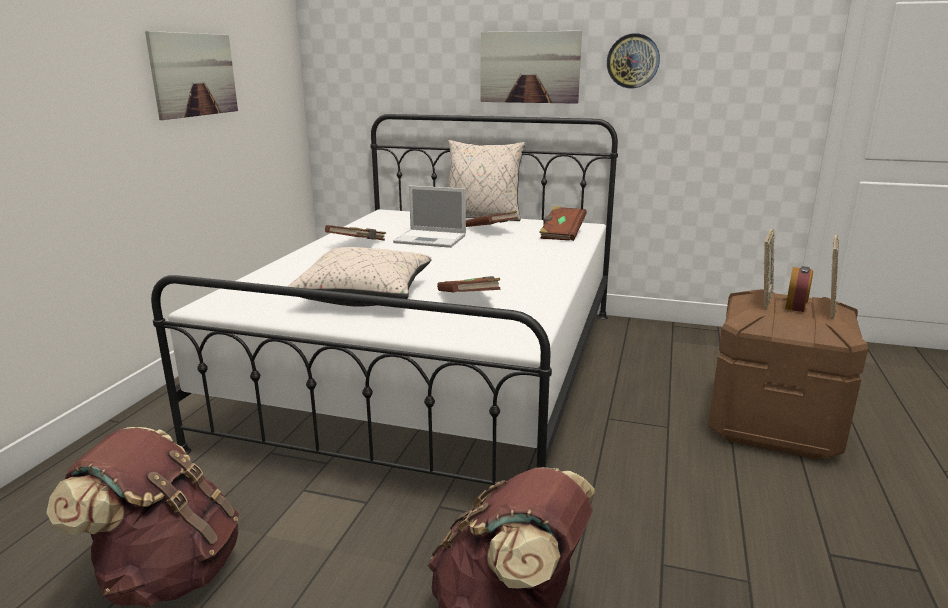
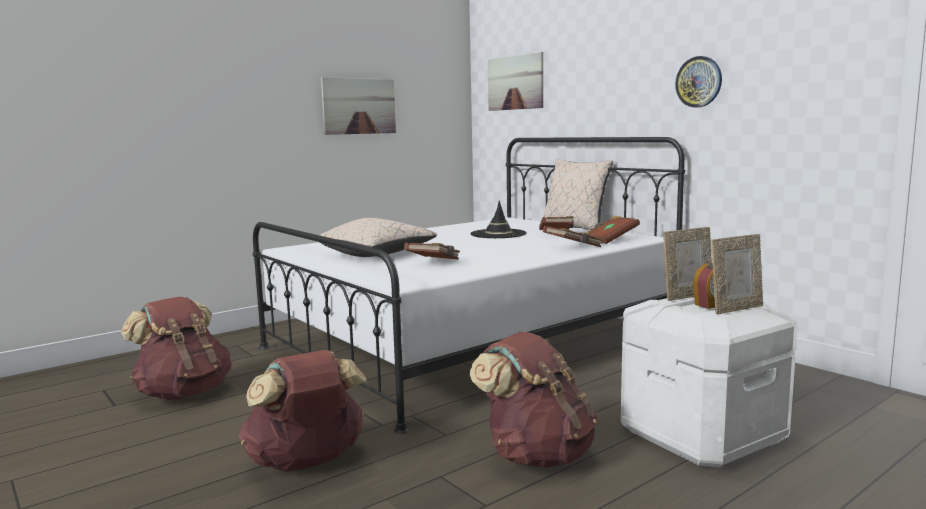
camera: 35 degrees right, 10 degrees down
(358, 244) = (440, 232): brown book -> brown book (573, 247)
(431, 239) = (498, 234): laptop -> black hat
(529, 67) = (617, 93): picture -> picture (515, 82)
(698, 499) = (535, 455): none -> brown backpack
(771, 424) = (701, 434): brown storage box -> white storage box

